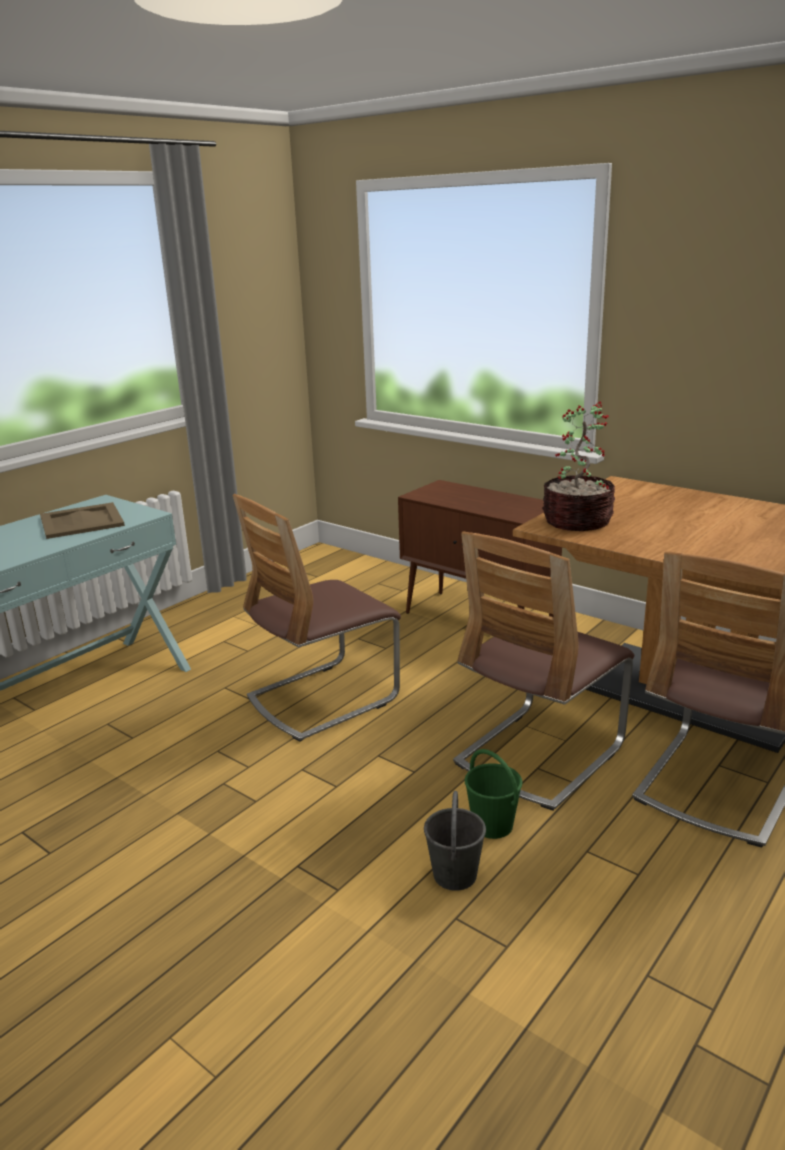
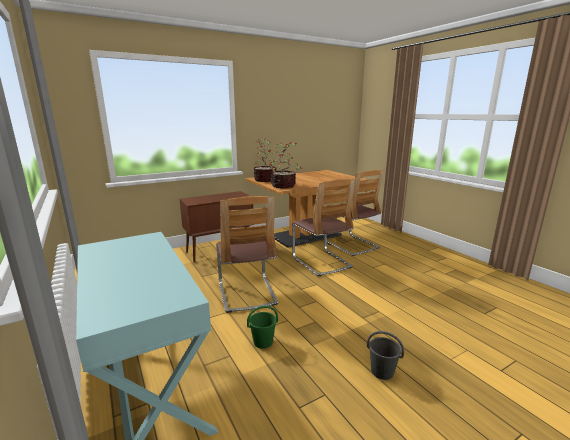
camera: 70 degrees left, 5 degrees down
(81, 521) = (128, 253): beige tray -> none
(455, 875) = (377, 289): grey bucket -> grey bucket (382, 371)
(492, 825) = (354, 277): green bucket -> green bucket (262, 342)
(619, 493) = (264, 180): none -> potted plant

